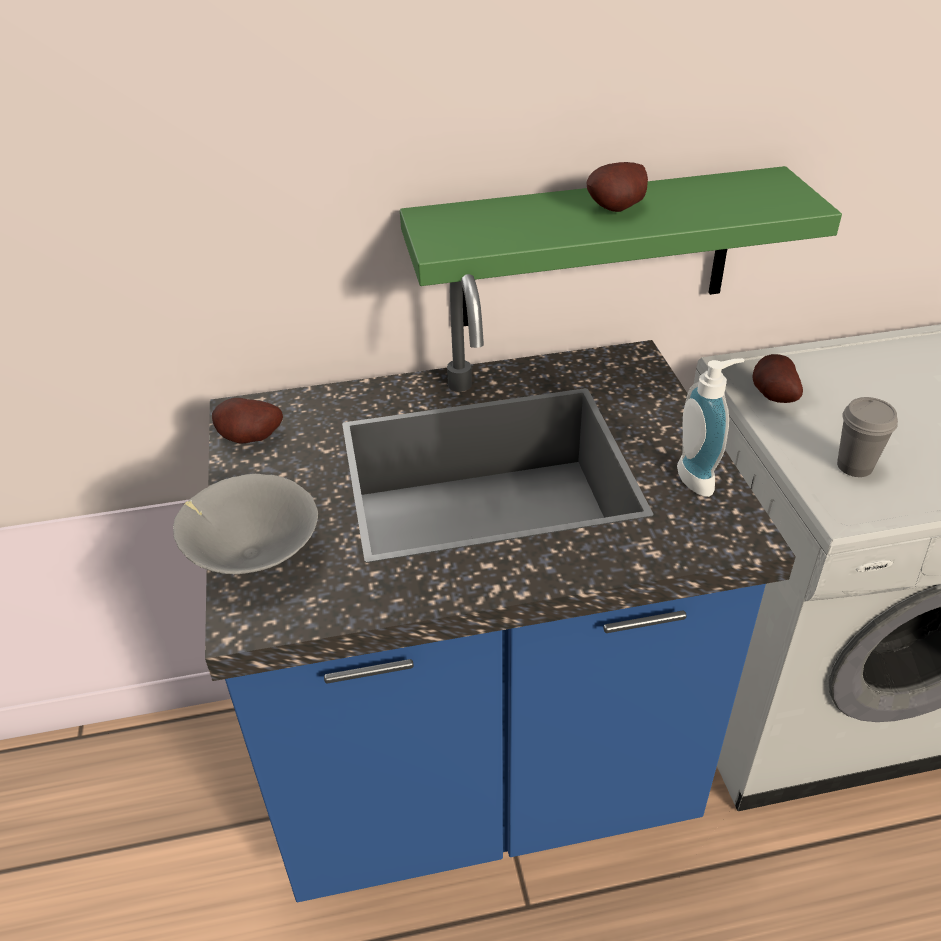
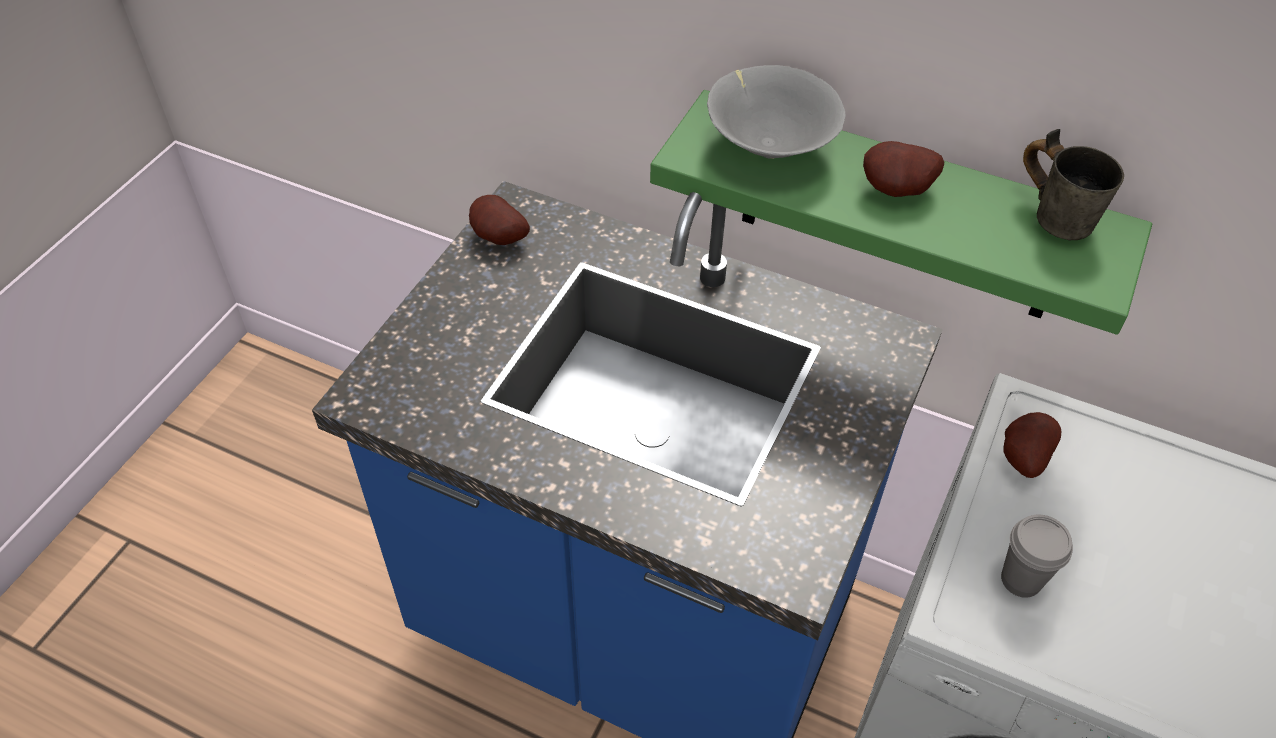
camera: 35 degrees right, 10 degrees up
(252, 556) = (409, 346): grey bowl -> grey bowl (768, 146)
(701, 477) = (824, 498): soap dispenser -> none
(730, 182) = (1058, 213): none -> grey mug

